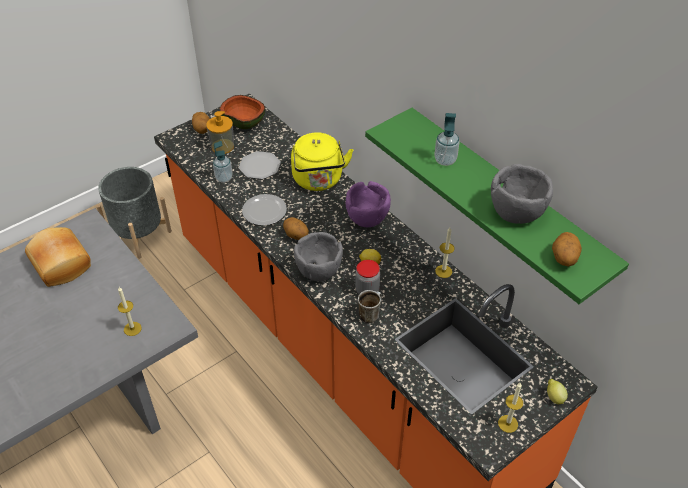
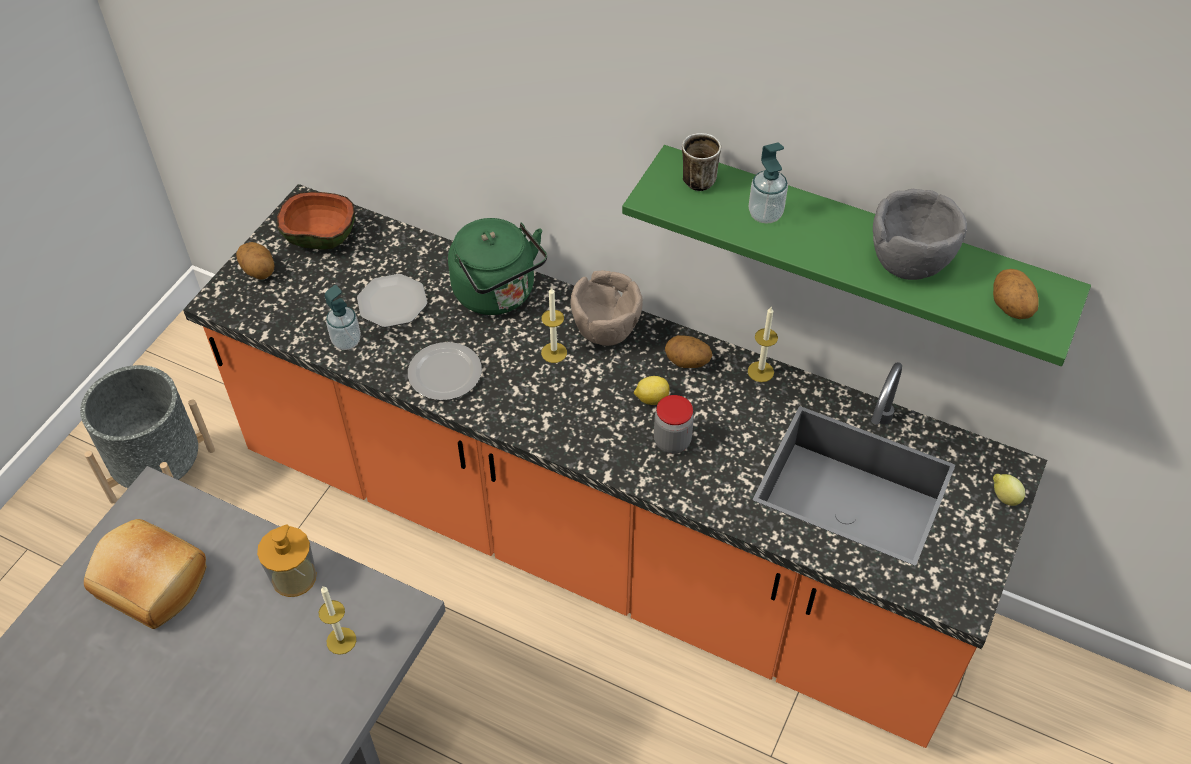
camera: 25 degrees left, 5 degrees up
(222, 146) = (311, 289): soap dispenser -> soap dispenser (294, 577)
(296, 236) = (517, 396): potato -> potato (687, 362)
(318, 180) = (498, 294): yellow kettle -> green kettle
(318, 270) = (583, 438): grey bowl -> none
(367, 218) = (606, 329): purple bowl -> brown bowl
(370, 314) = (697, 475): mug -> mug (698, 177)
(508, 423) = (968, 559): candle -> candle (554, 352)

